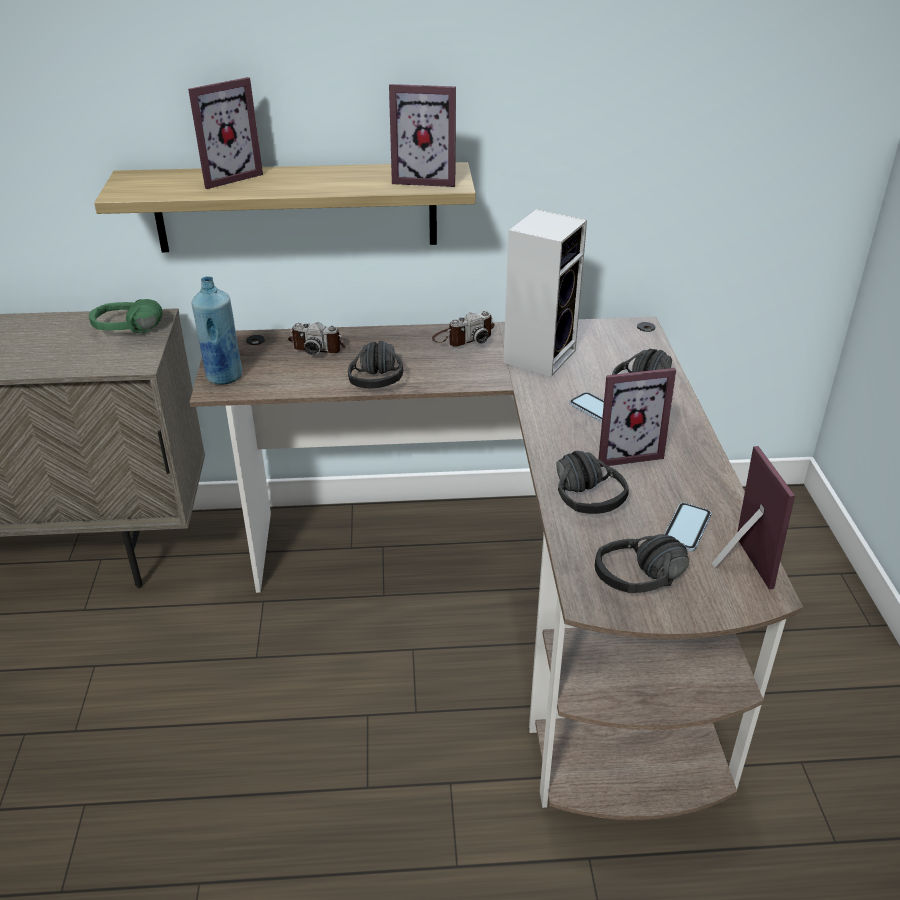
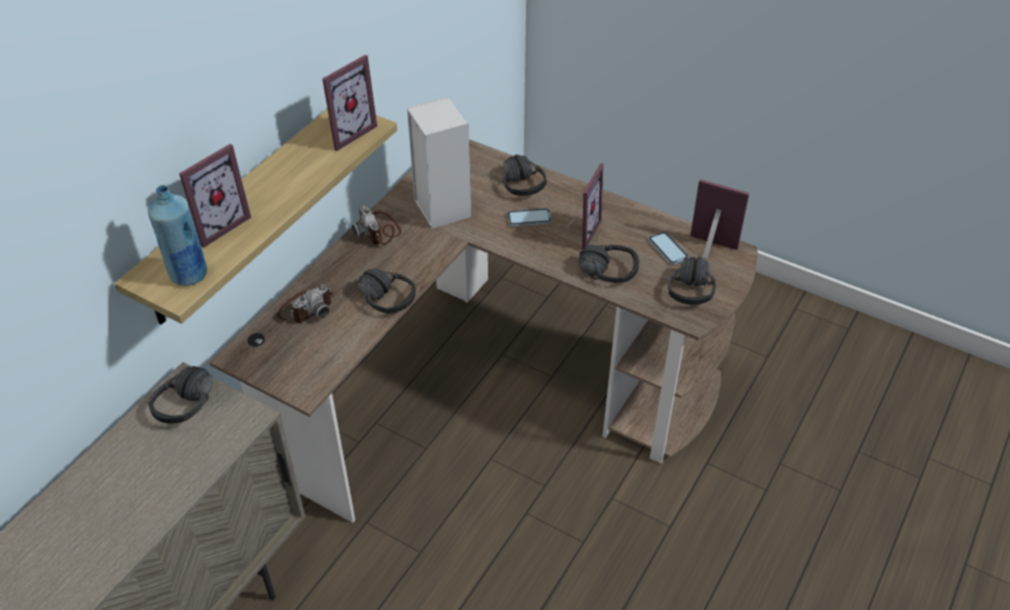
camera: 55 degrees left, 10 degrees up
(127, 334) = (194, 408): green headphones -> black headphones
(223, 376) = (293, 380): blue bottle -> blue bottle (188, 275)
(226, 176) = (216, 225): picture frame -> picture frame turned 45 degrees clockwise
(463, 337) = (379, 230): camera -> camera turned 150 degrees clockwise

